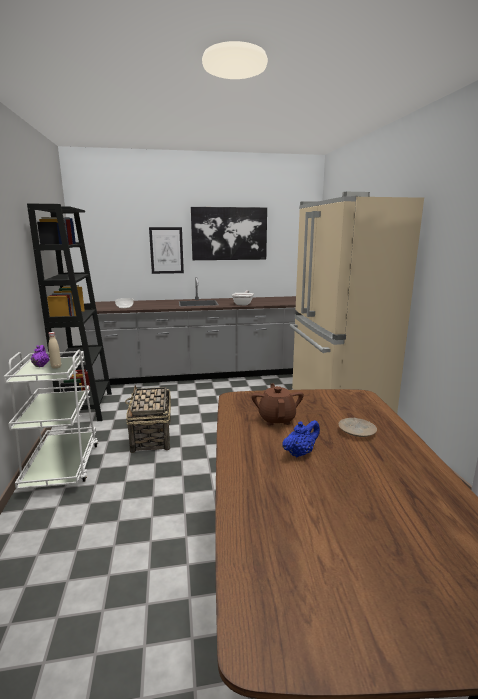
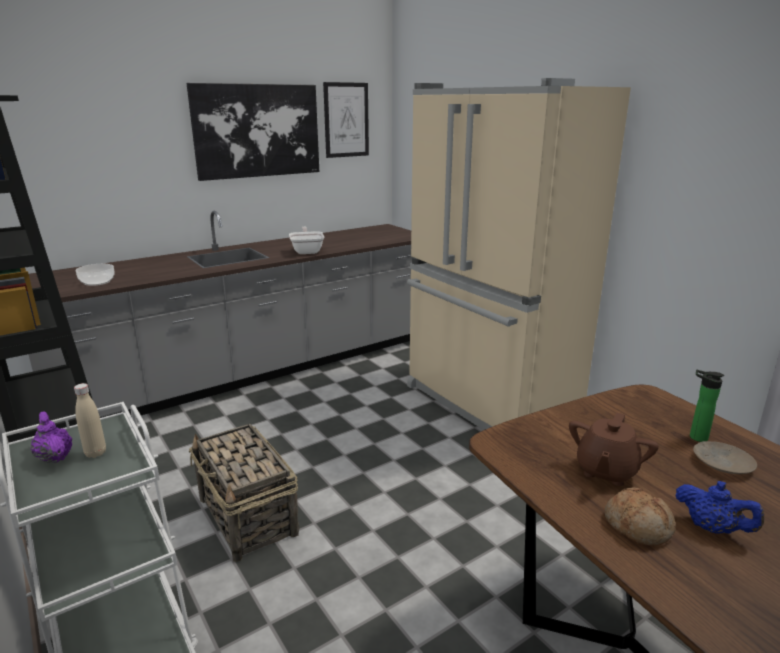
camera: 25 degrees left, 5 degrees up
(166, 250) = (149, 165): picture -> picture (346, 120)
(258, 442) = (638, 526): none -> bread
(277, 419) = (605, 471): brown teapot -> brown teapot turned 120 degrees counterclockwise
(300, 453) = (712, 528): blue teapot -> blue teapot turned 105 degrees clockwise
(360, 417) = (695, 437): none -> bottle

